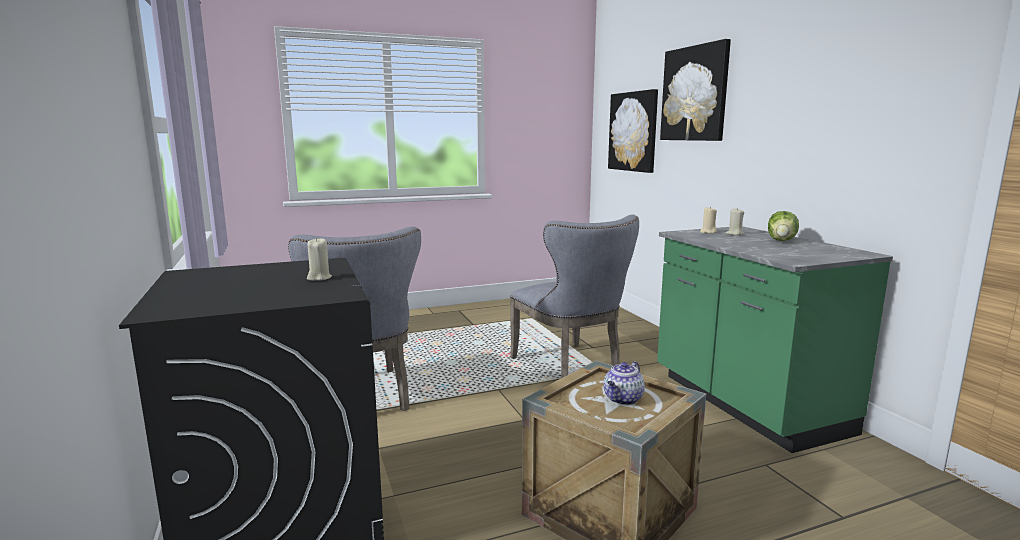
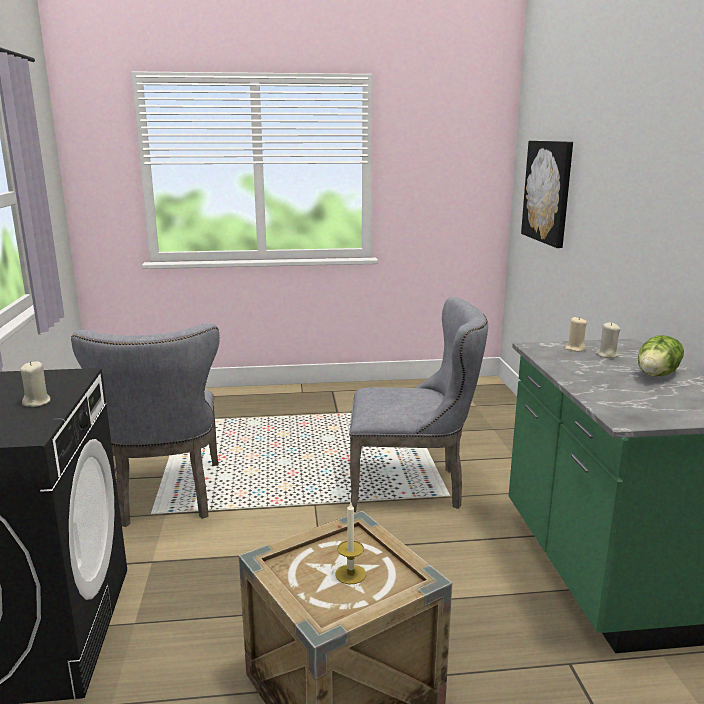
camera: 15 degrees right, 5 degrees up
(571, 368) = (413, 486): grey chair -> grey chair turned 75 degrees counterclockwise
(623, 399) = (350, 574): teapot -> candle
(695, 94) = (607, 154): picture -> none

